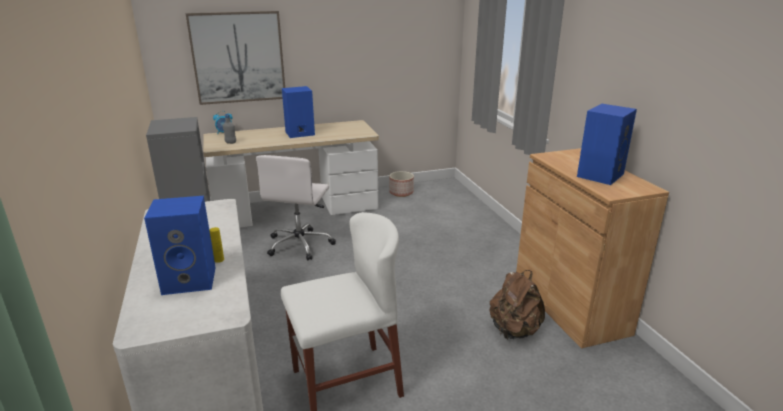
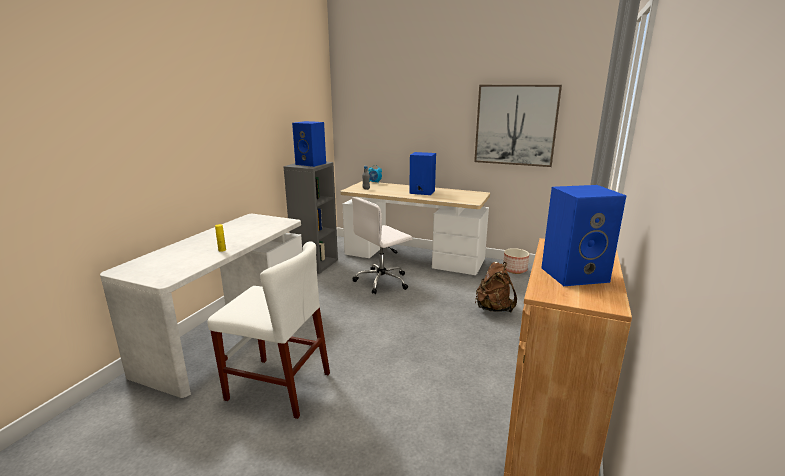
camera: 40 degrees right, 5 degrees down
(191, 280) = (189, 255): blue speaker -> blue speaker (311, 164)
(238, 57) = (394, 125): picture -> picture (515, 125)
(514, 331) = (456, 423): brown backpack -> brown backpack (494, 308)

